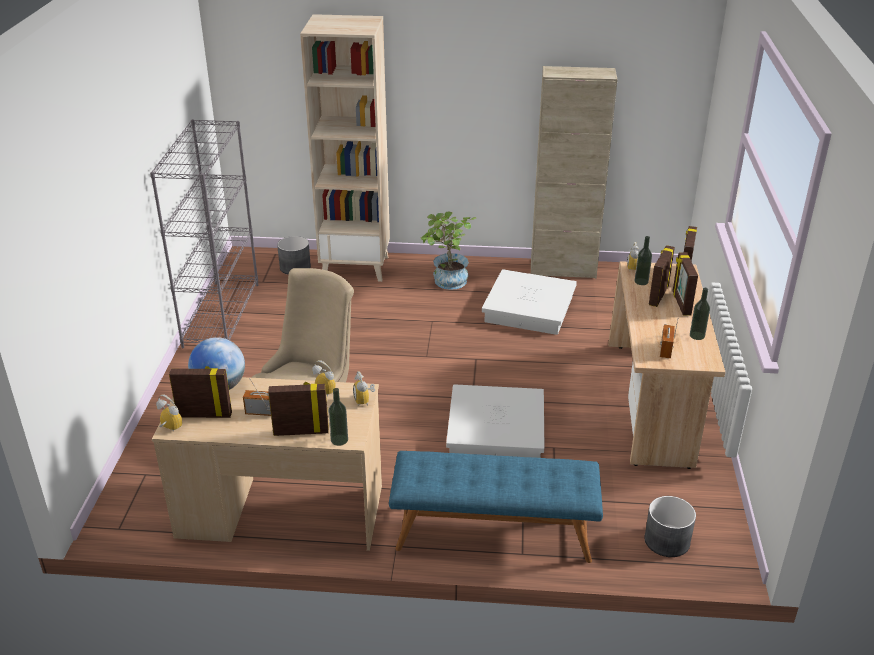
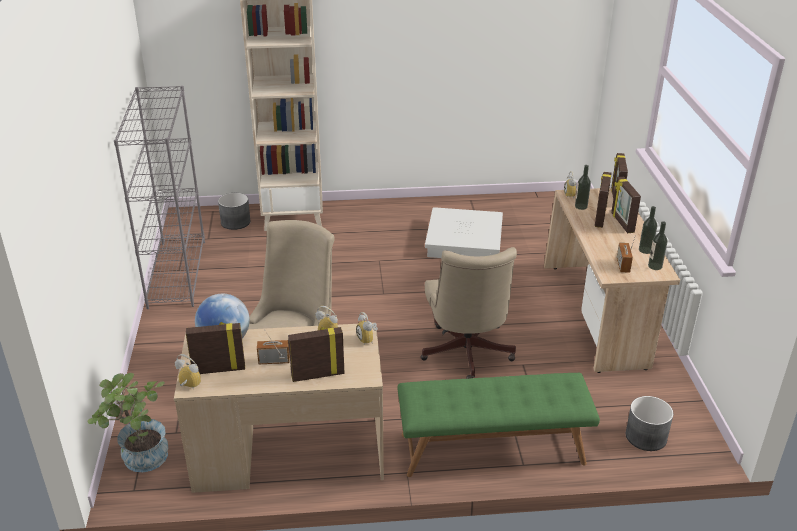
camera: 10 degrees left, 0 degrees up
(339, 440) = (356, 379): bottle -> bottle (655, 266)
(447, 283) = (383, 224): potted plant -> potted plant (141, 461)
(493, 533) = (492, 449): blue bench -> green bench
(495, 431) = (466, 355): white storage box -> beige office chair
(563, 270) = (484, 203): beige cabinet -> none

